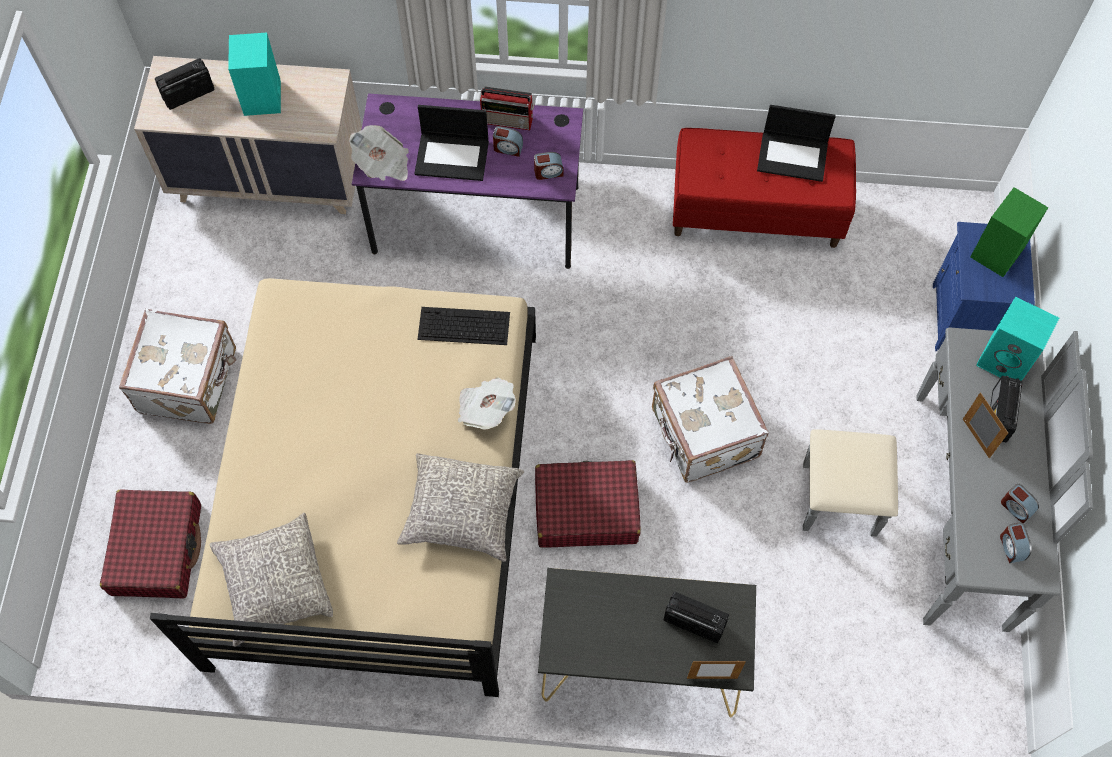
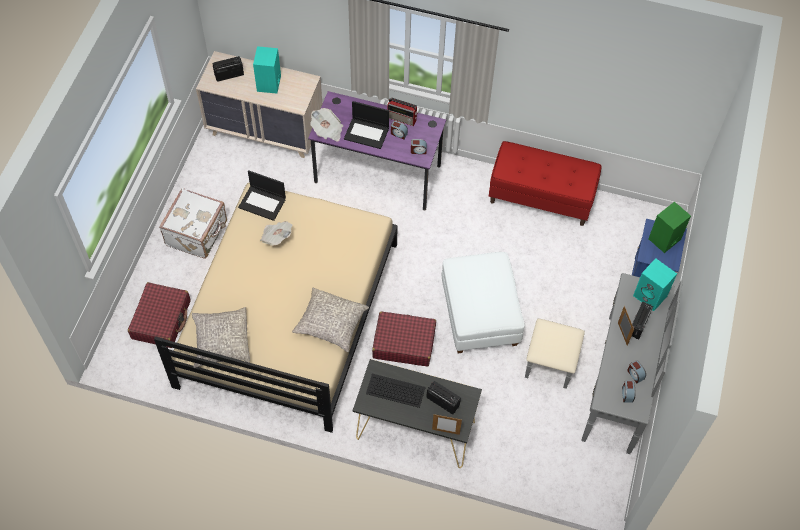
camera: 10 degrees right, 5 degrees down
(463, 326) = (353, 226): keyboard -> keyboard (395, 390)
(485, 409) = (356, 272): newspaper -> newspaper (276, 237)
(703, 435) = (480, 315): white suitcase -> white ottoman
(793, 156) = (563, 167): laptop -> laptop (263, 203)

